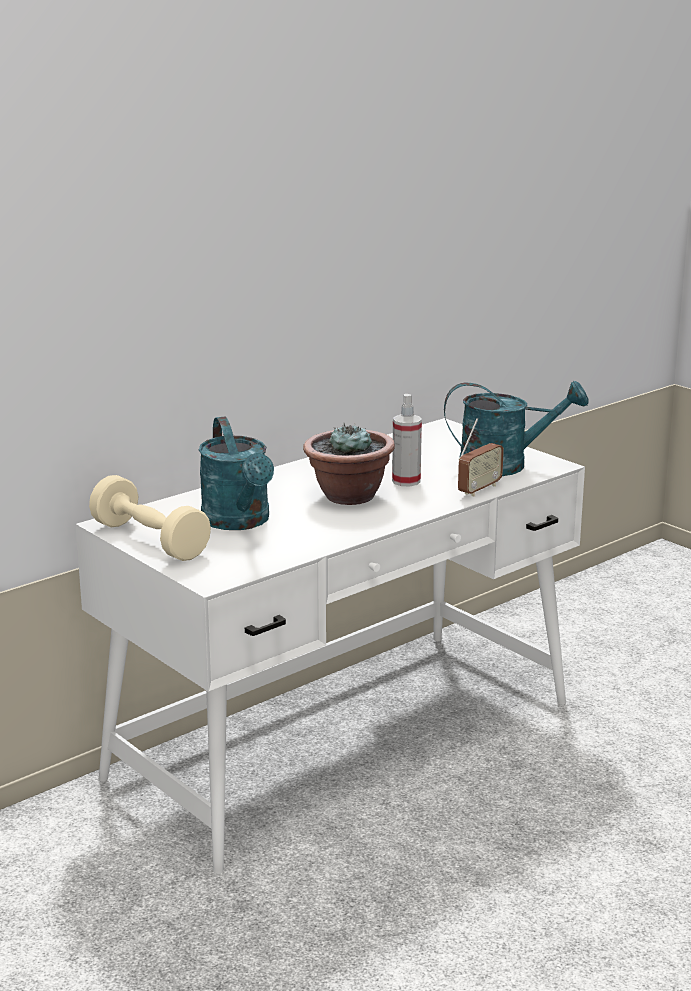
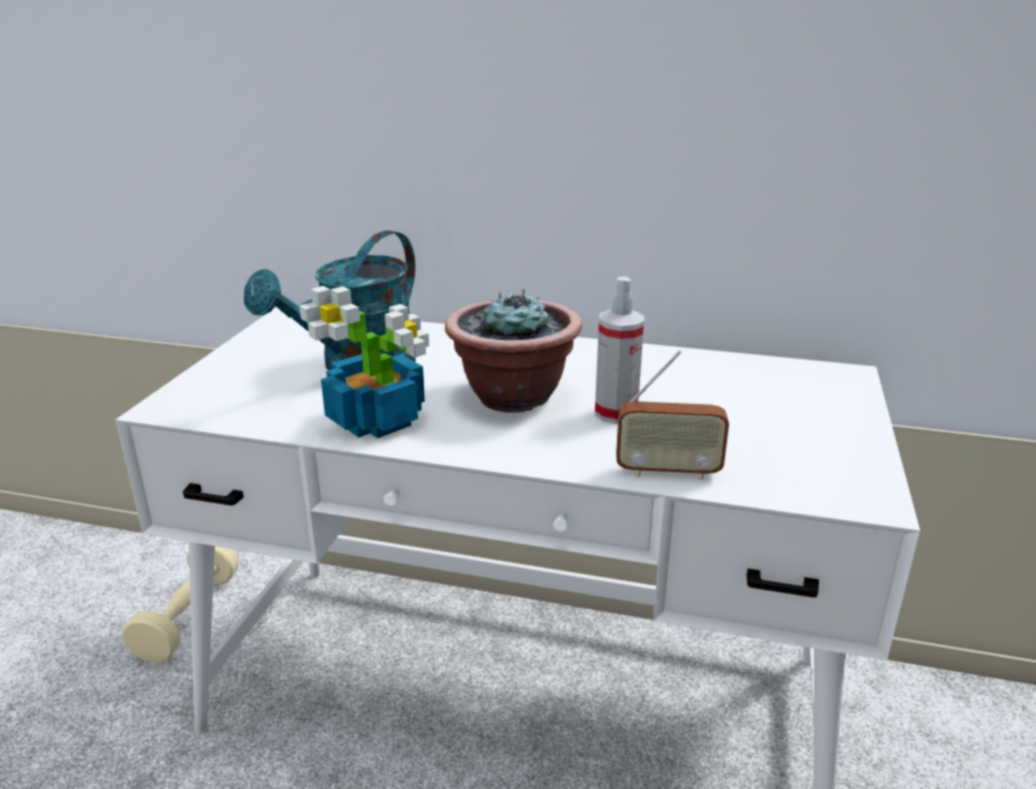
camera: 55 degrees right, 5 degrees up
(150, 541) = (259, 346): beige dumbbell -> beige dumbbell (188, 617)
(325, 532) = (378, 420): none -> potted plant
(505, 465) = (793, 460): turquoise watering can -> none

